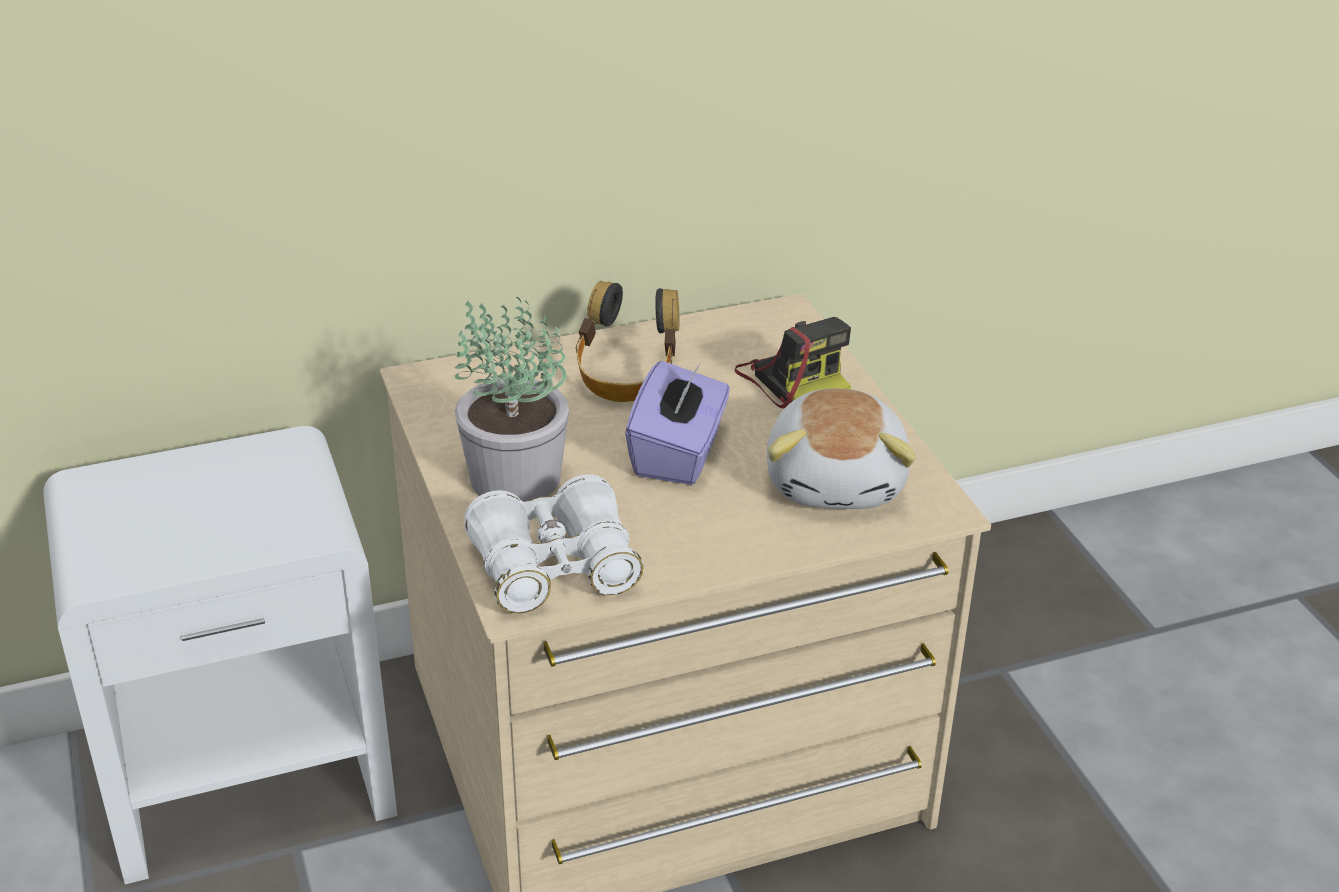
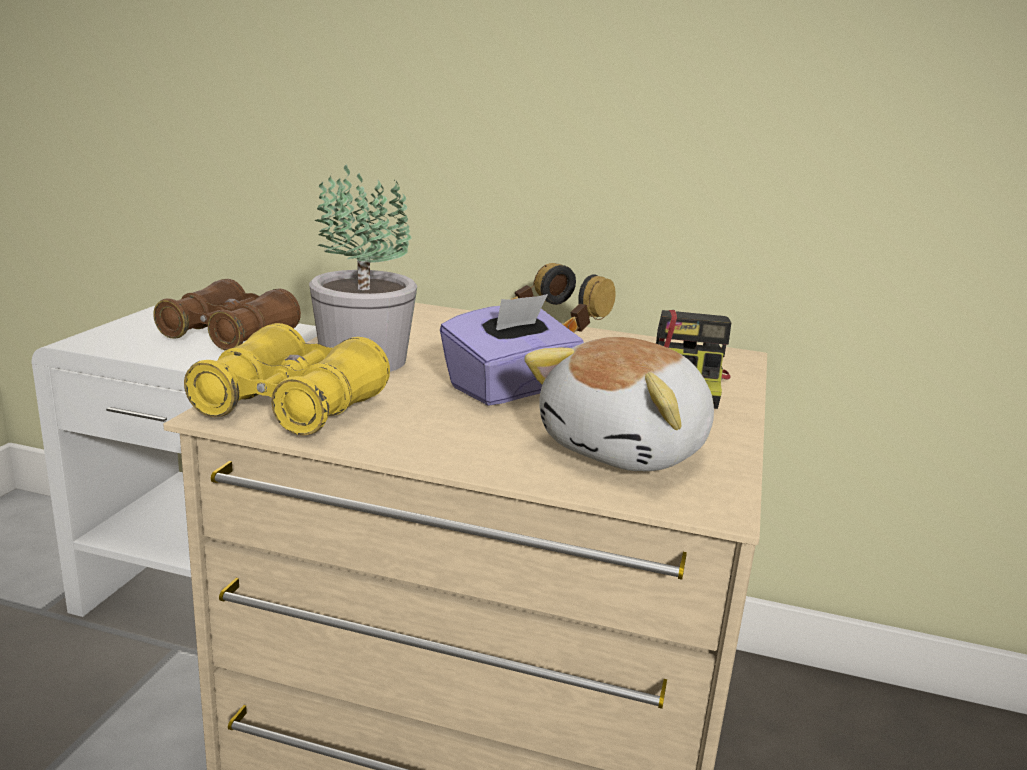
camera: 35 degrees right, 15 degrees down
(238, 488) = (229, 336): none -> brown binoculars
(554, 567) = (291, 407): white binoculars -> yellow binoculars

